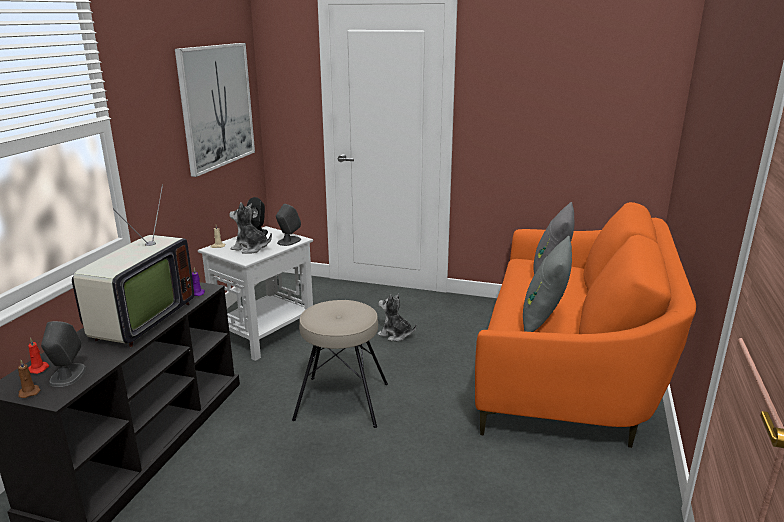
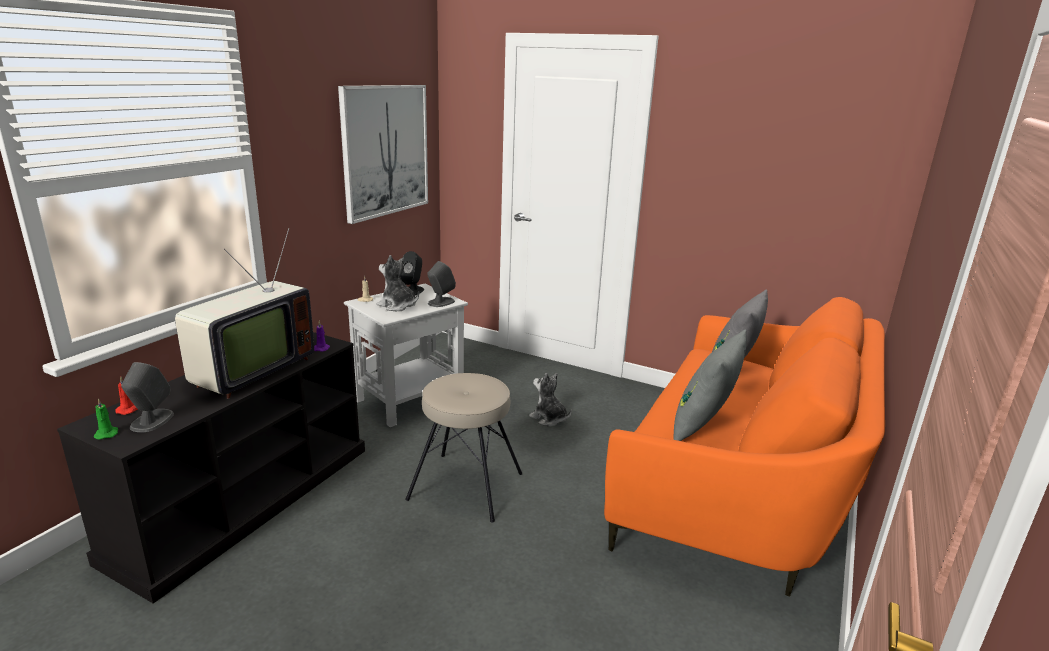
camera: 10 degrees right, 0 degrees up
(29, 392) = (107, 433): brown candle -> green candle

